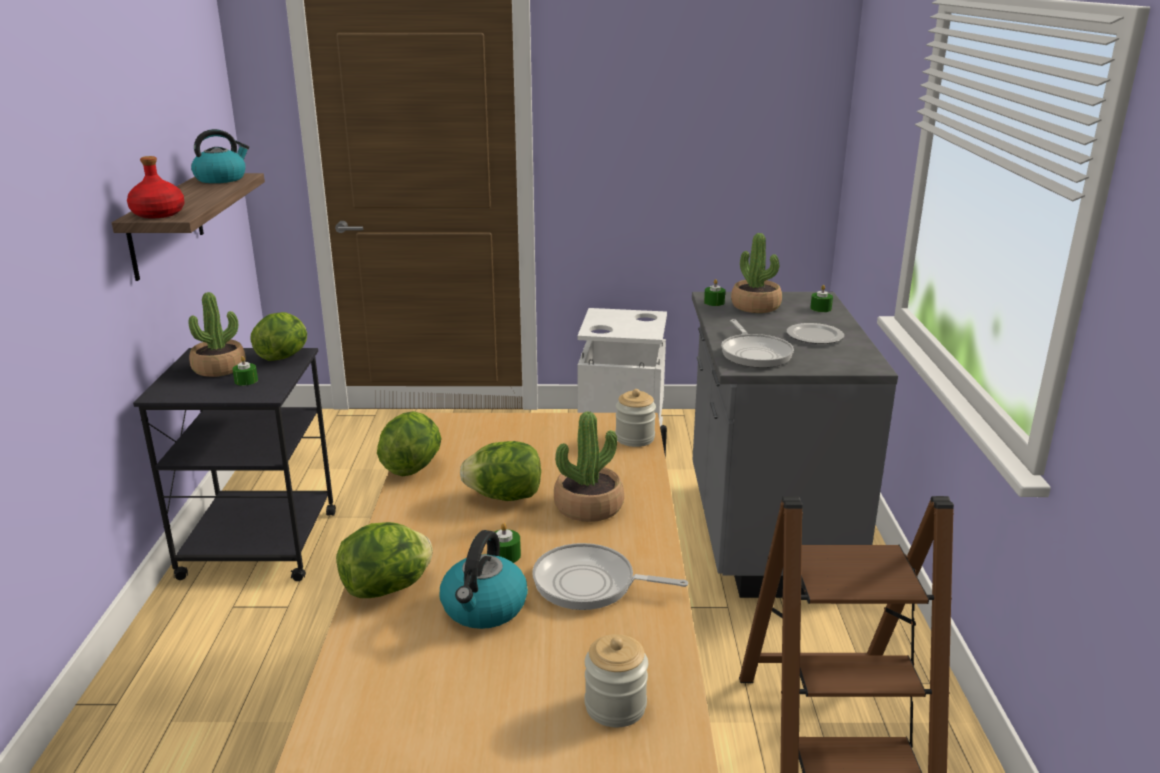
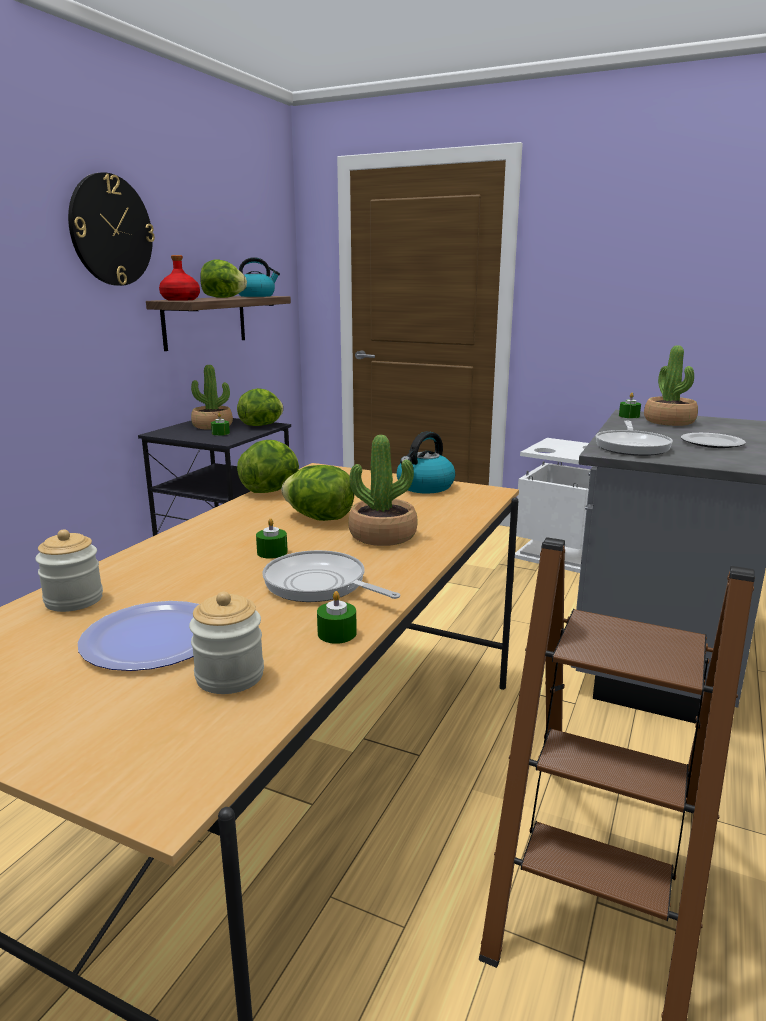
camera: 25 degrees right, 5 degrees down
(69, 142) = (111, 230): none -> wall clock
(388, 588) = (157, 554): lettuce -> lettuce (223, 297)
(484, 608) = (210, 581): kettle -> kettle (425, 487)
(505, 689) = (153, 638): none -> plate
(635, 438) = (478, 501): jar -> jar (74, 600)
(820, 308) = (739, 428): green candle -> green candle (337, 633)

